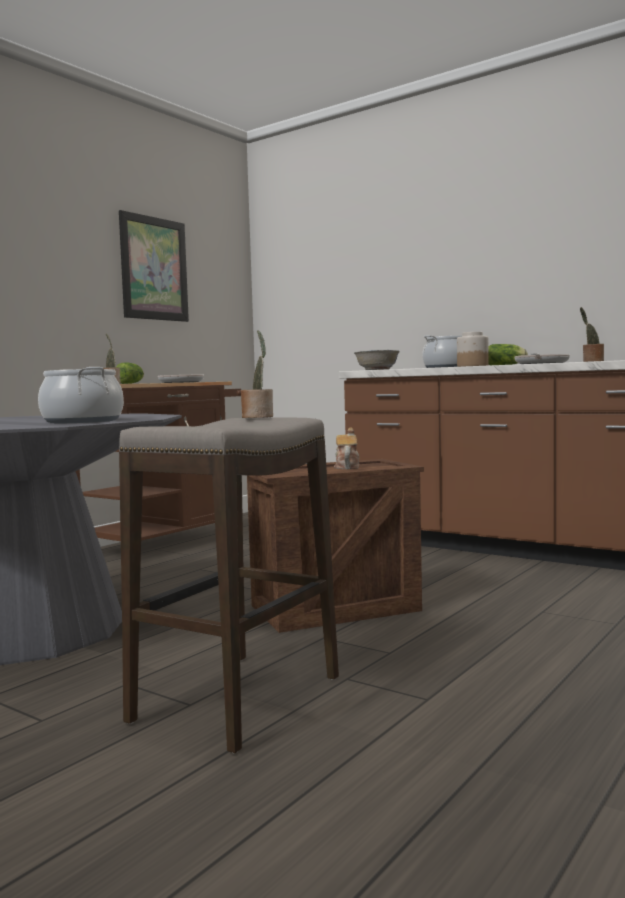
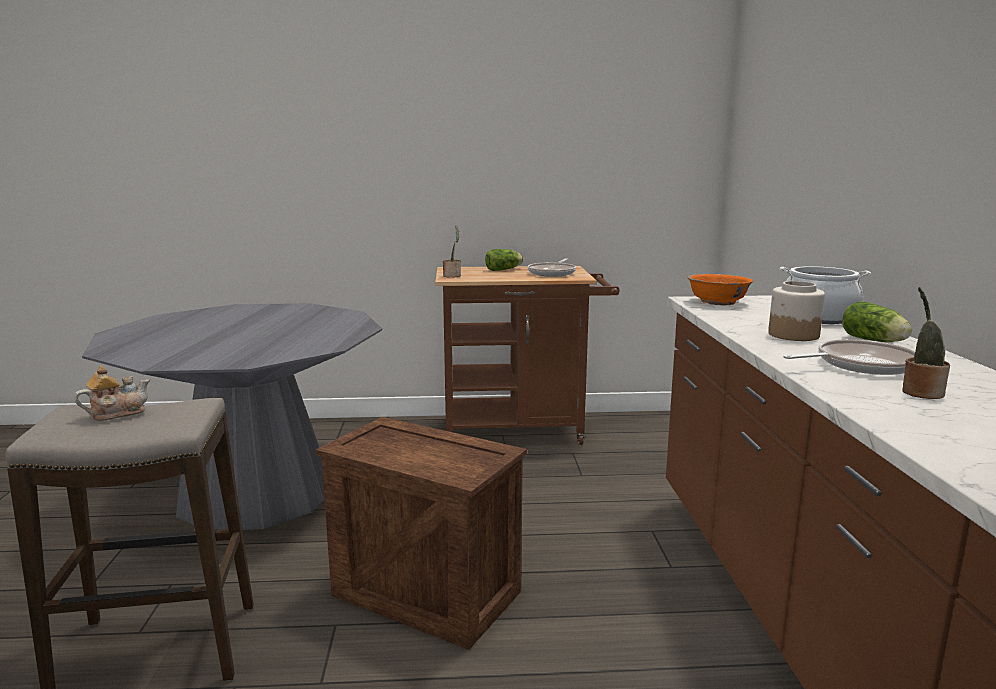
camera: 50 degrees right, 10 degrees up
(83, 421) = (219, 353): cooking pot -> none
(154, 268) = (568, 141): picture -> none
(258, 417) = (189, 411): potted plant -> none
(347, 467) = (425, 457): teapot -> teapot (116, 413)
(377, 369) = (717, 302): white bowl -> orange bowl

